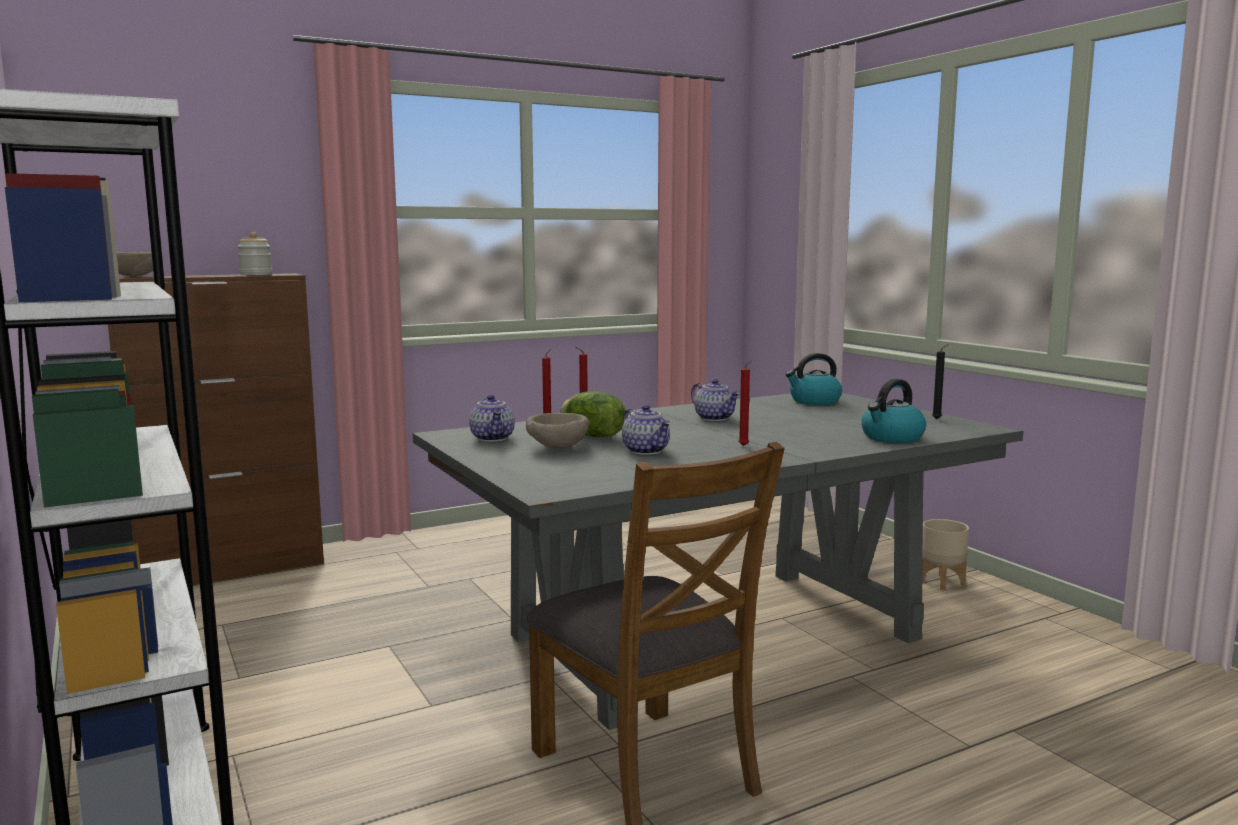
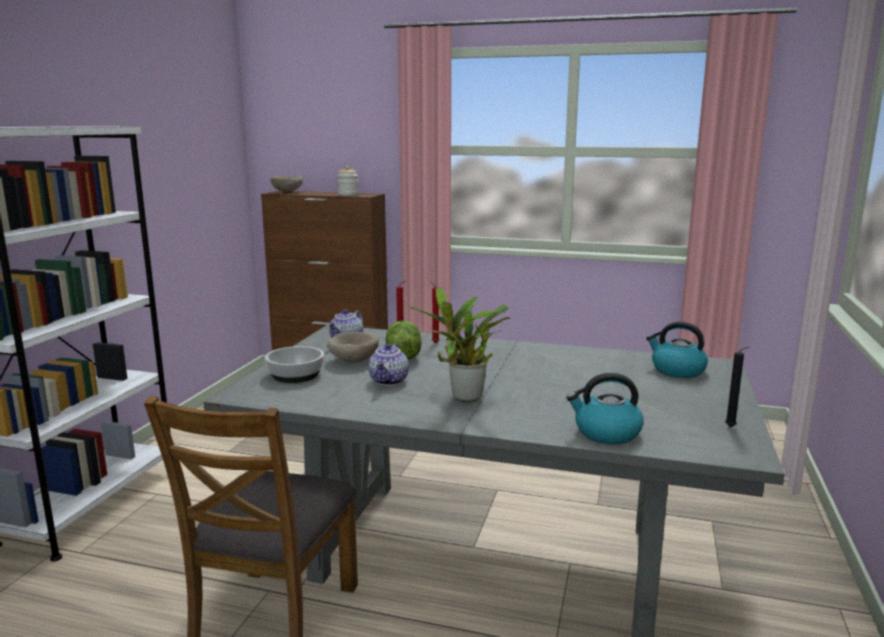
camera: 45 degrees right, 5 degrees up
(543, 468) = (295, 375): none -> bowl
(715, 418) = (533, 365): teapot -> none
(745, 445) = (464, 399): red candle -> potted plant
(941, 582) = (795, 606): beige planter -> none

